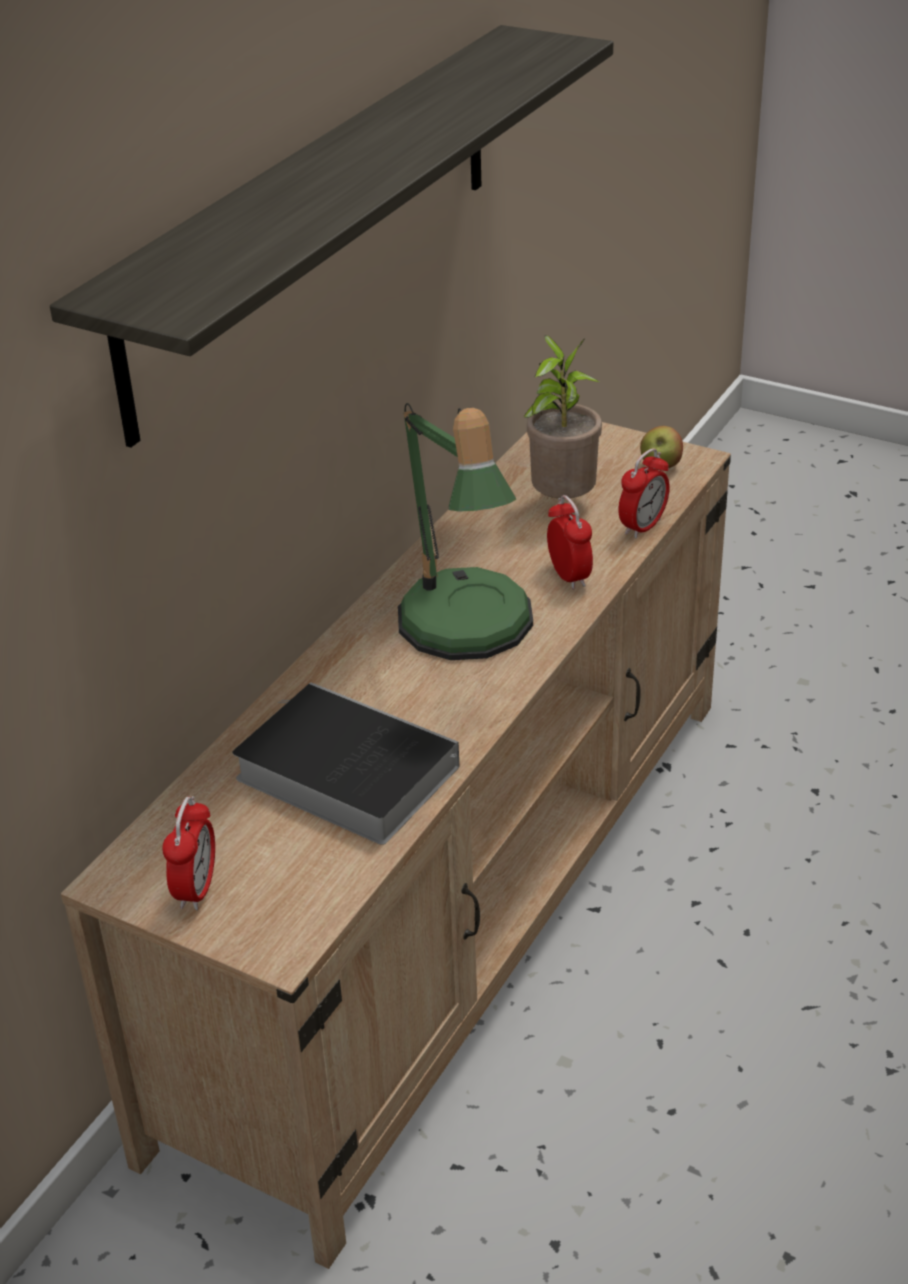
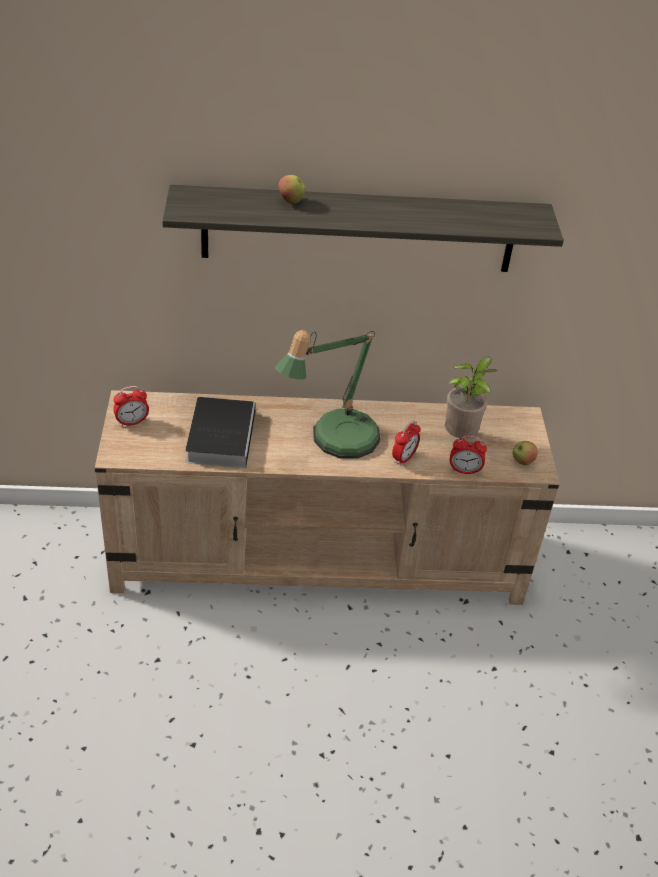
camera: 55 degrees right, 5 degrees up
(267, 203) = (290, 201): none -> apple

